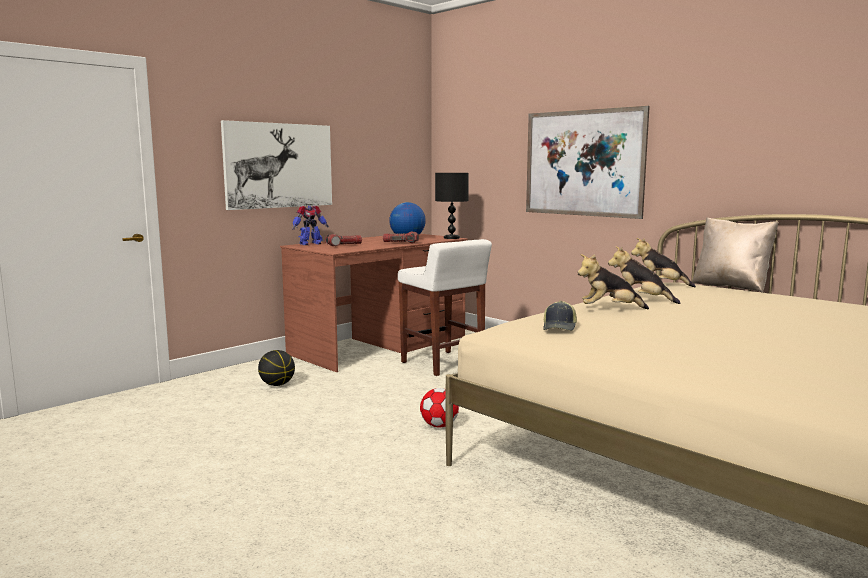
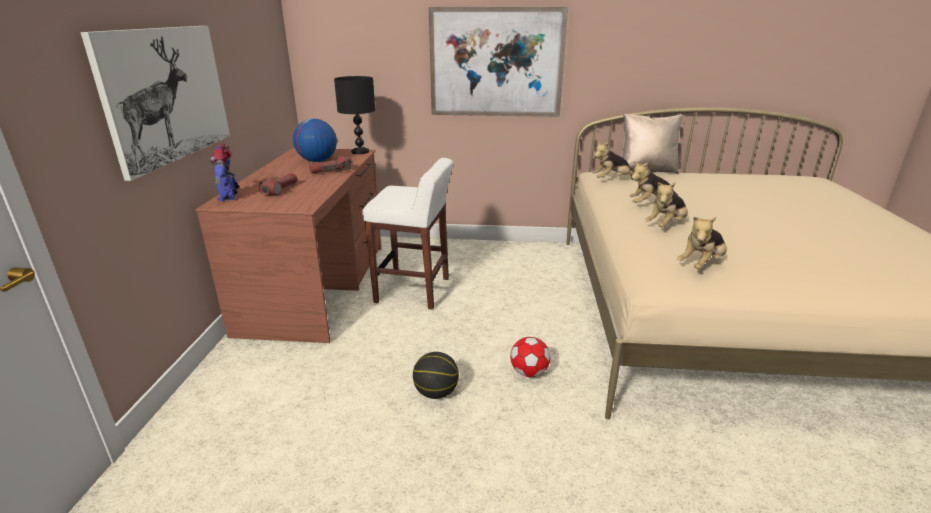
camera: 40 degrees left, 15 degrees up
(277, 385) = (291, 391): basketball -> basketball (436, 393)
(310, 244) = (229, 196): toy robot -> toy robot turned 150 degrees clockwise
(560, 327) = (701, 265): cap -> plush toy

